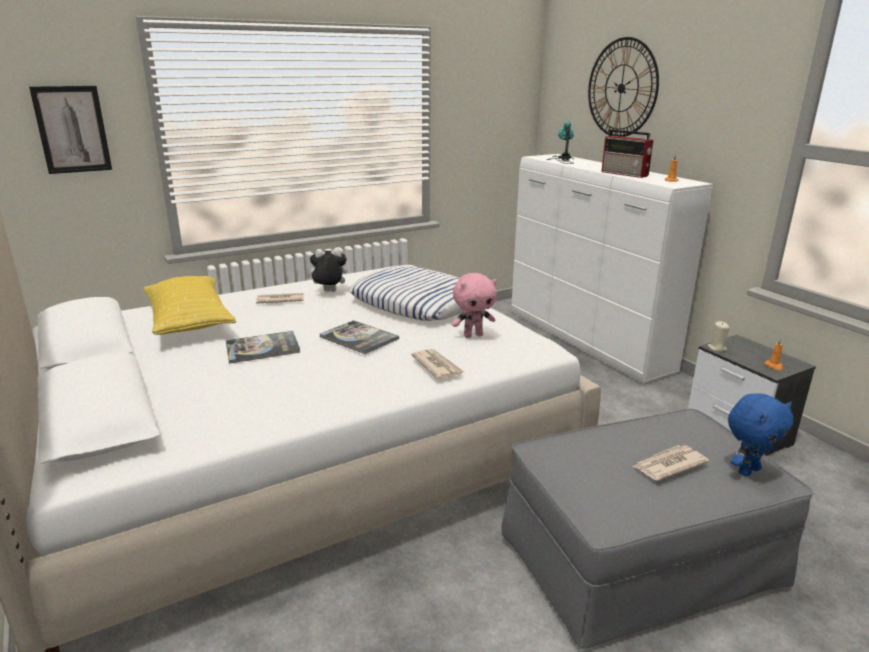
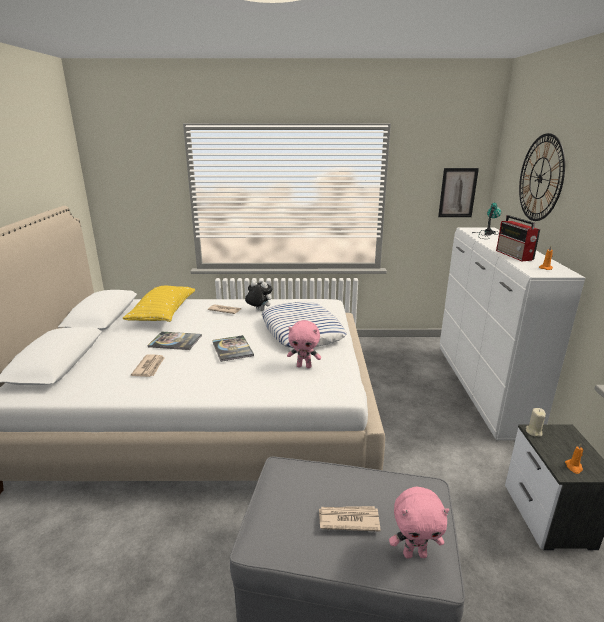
camera: 30 degrees right, 0 degrees up
(72, 129) = (145, 189): picture -> picture (457, 193)
(437, 366) = (252, 383): newspaper -> newspaper (149, 367)
(747, 470) = (415, 553): blue plush toy -> pink plush toy

